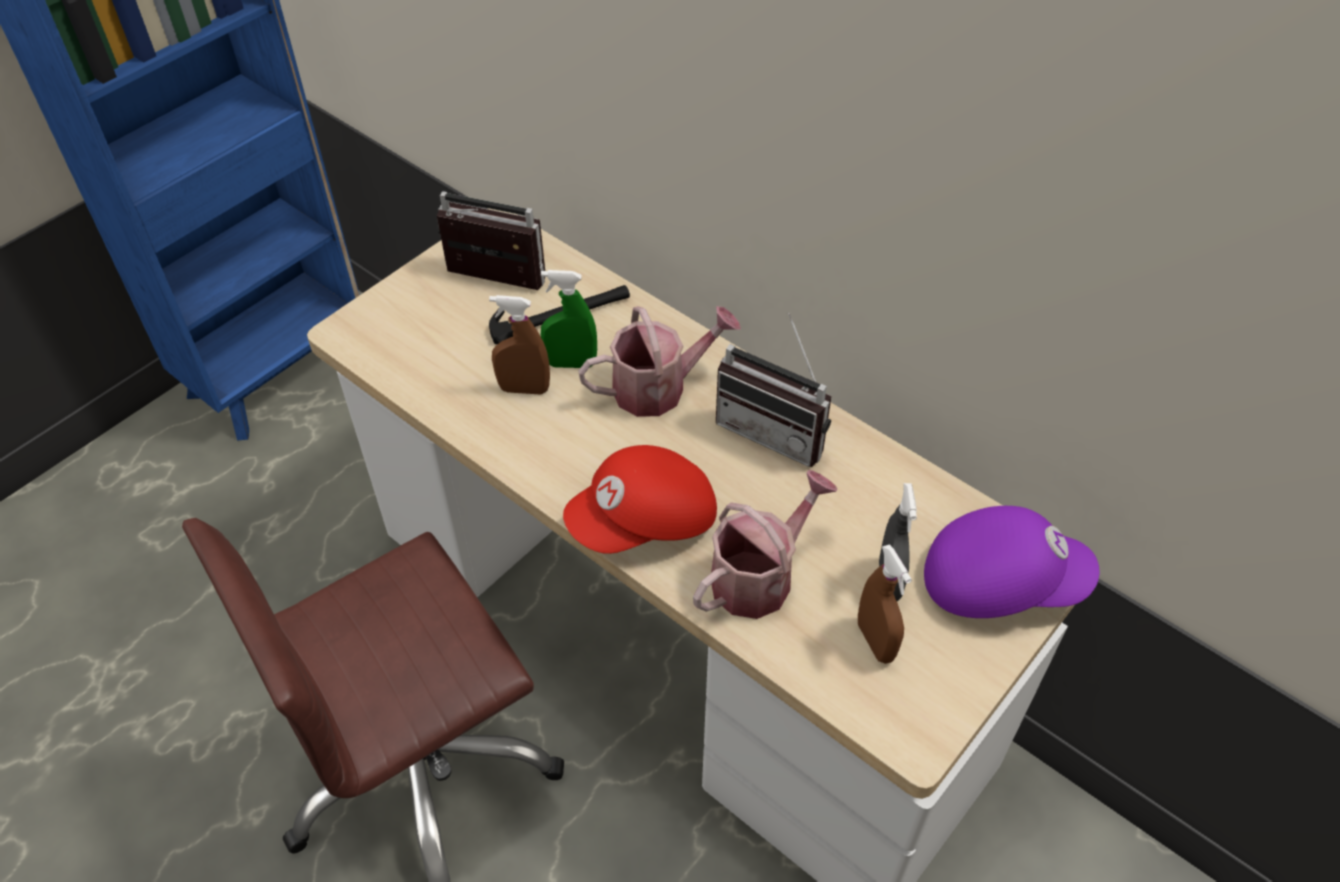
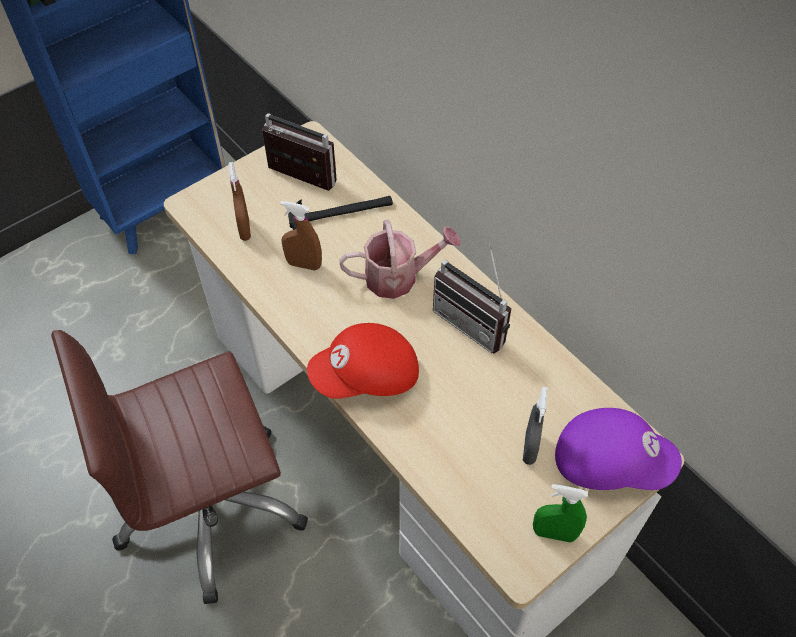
camera: 10 degrees right, 5 degrees up
(571, 363) = (340, 250): green spray bottle -> green spray bottle (554, 533)
(759, 576) = (438, 429): watering can -> none
(875, 641) = (509, 491): brown spray bottle -> brown spray bottle (244, 229)

